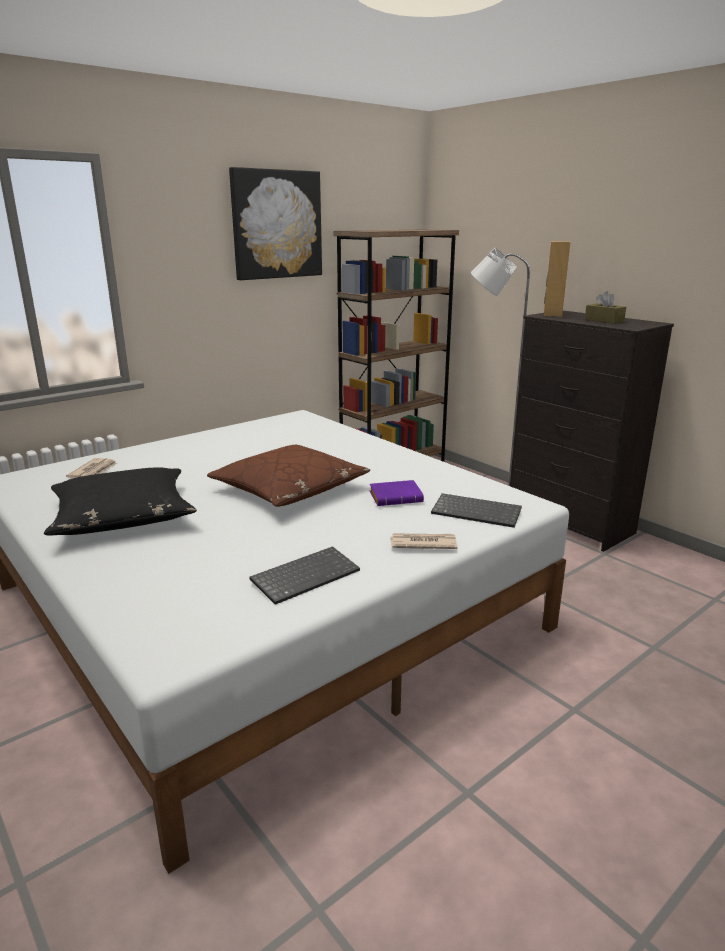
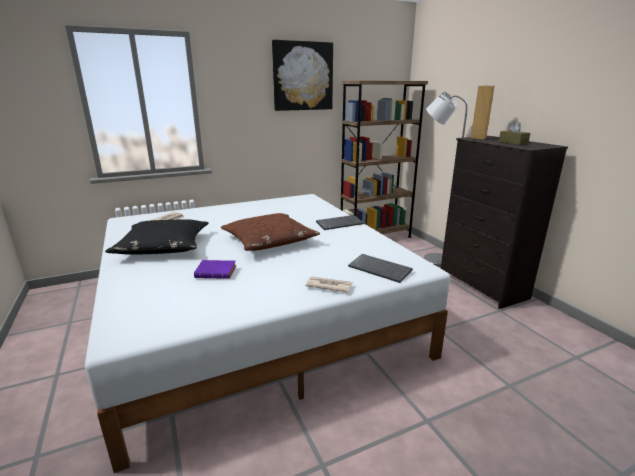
camera: 15 degrees right, 0 degrees up
(306, 575) = (239, 297): keyboard -> keyboard (339, 223)
(397, 497) = (332, 253): purple book -> purple book (217, 272)

